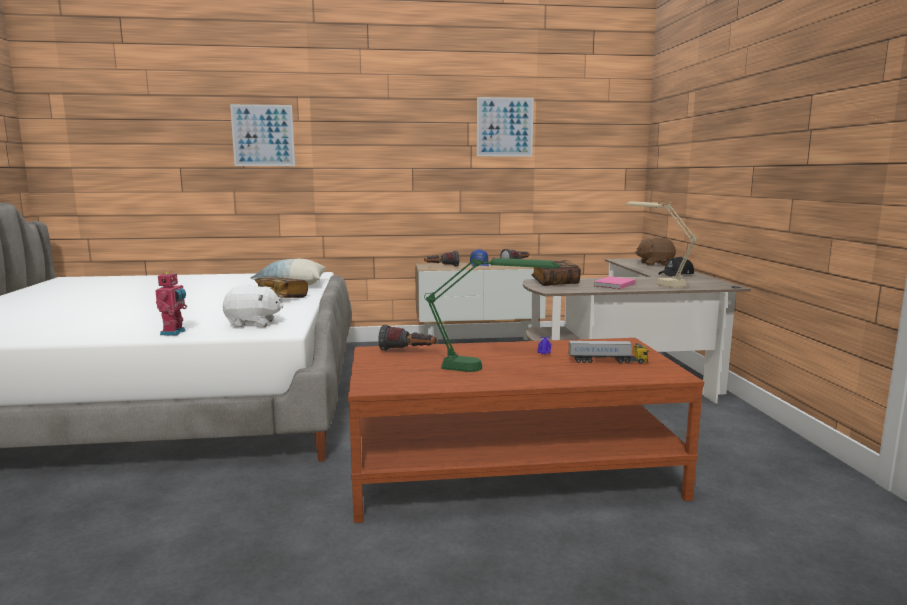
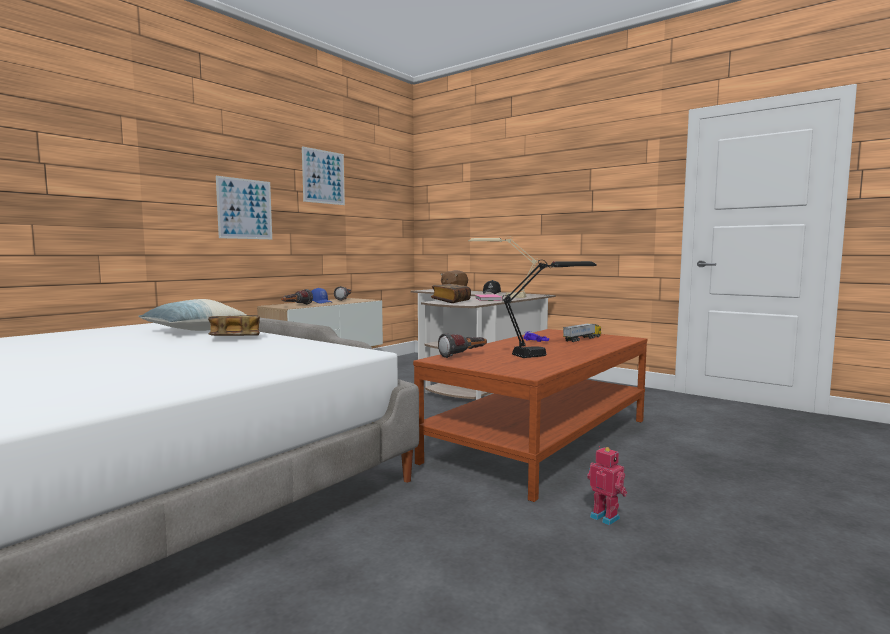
camera: 45 degrees left, 5 degrees down
(174, 333) = (259, 371): toy robot -> toy robot (606, 517)
(253, 323) = (307, 354): white plush toy -> none
(263, 135) = (77, 155): picture -> picture (245, 209)
(487, 369) = (548, 353): green table lamp -> black table lamp

